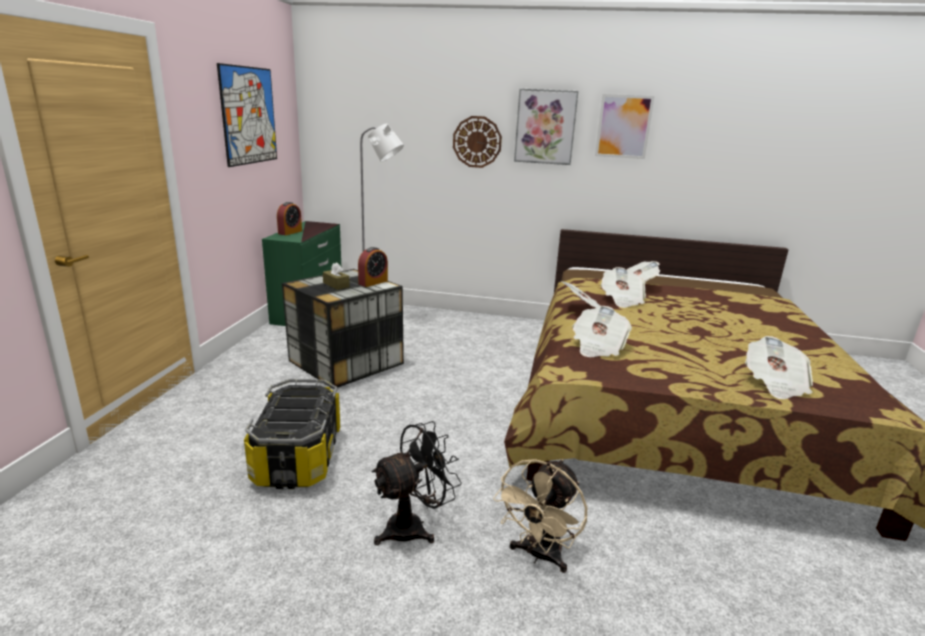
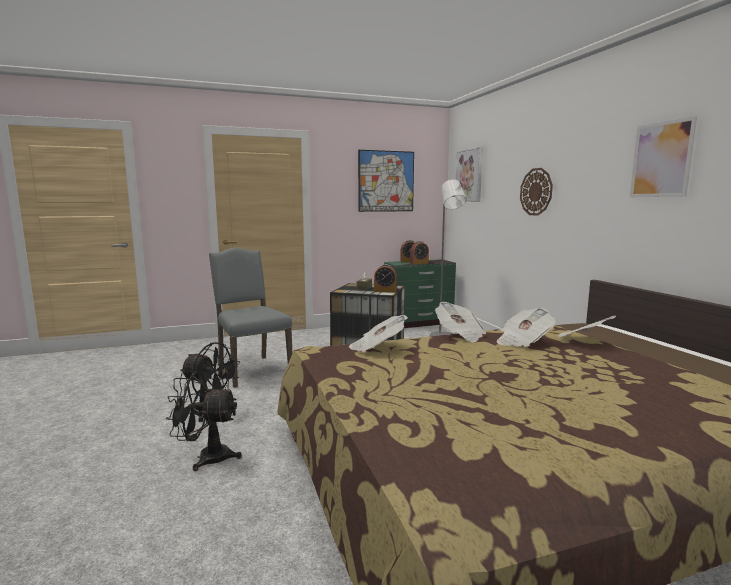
camera: 60 degrees right, 10 degrees down
(297, 457) = (252, 370): storage box -> grey chair
(310, 233) = (419, 263): none -> alarm clock
(539, 555) = (206, 457): beige fan -> black fan
(545, 127) = (586, 171): picture -> picture (469, 175)
(774, 384) = (405, 418): newspaper -> none

